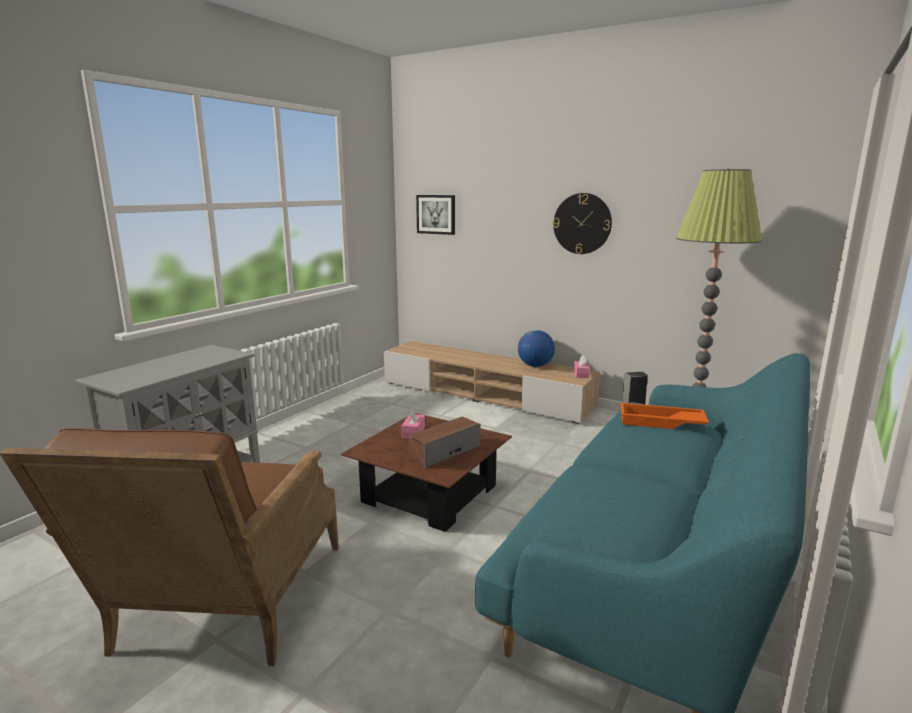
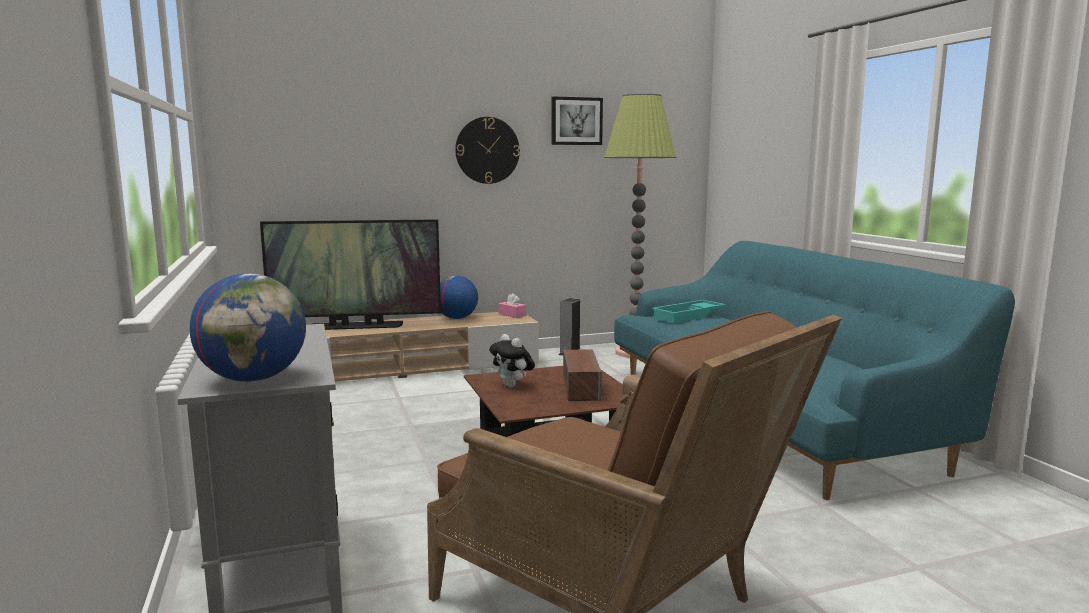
camera: 50 degrees left, 5 degrees down
(116, 379) = (254, 379): none -> globe
(413, 432) = (512, 386): pink tissue box -> plush toy
(436, 214) = (284, 143): picture -> picture (576, 121)
(461, 355) = (356, 326): none -> television
(660, 422) = (689, 316): orange tray -> turquoise tray

